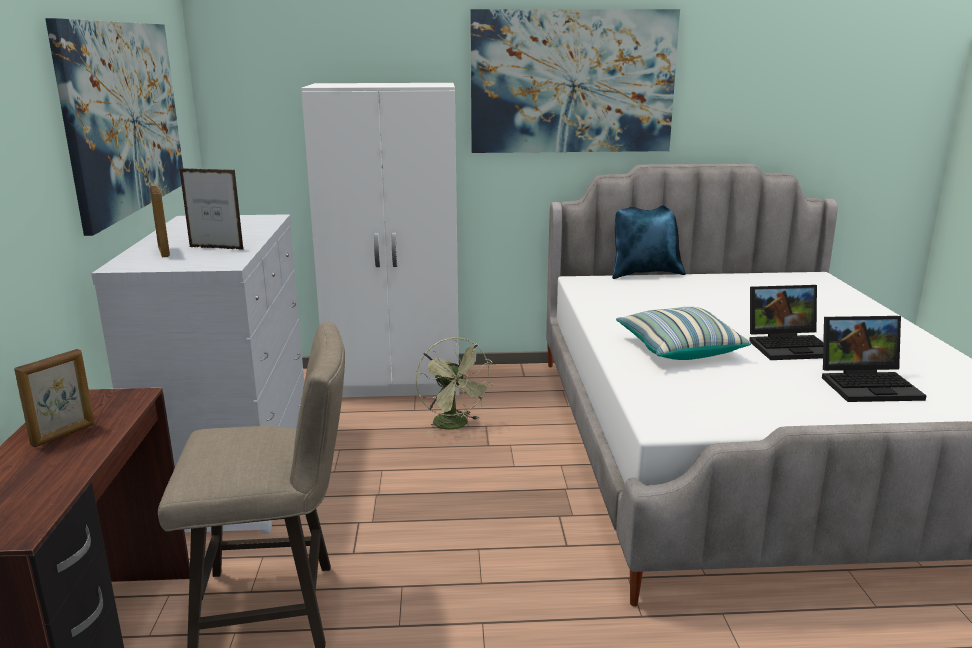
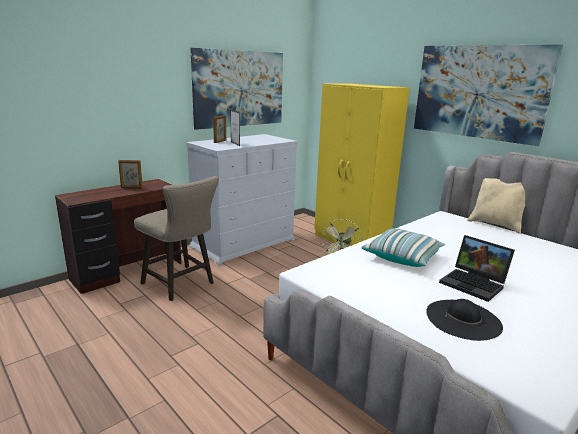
camera: 50 degrees right, 0 degrees up
(396, 383) = (351, 241): white wardrobe -> yellow wardrobe
(645, 273) = (495, 225): blue pillow -> beige pillow
(869, 385) = (463, 319): laptop -> black hat

